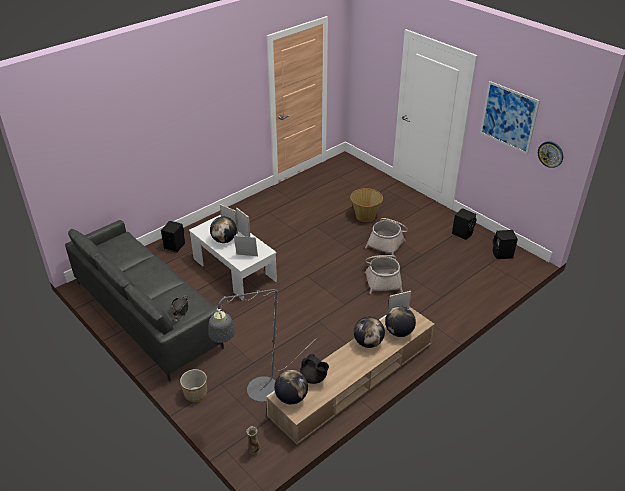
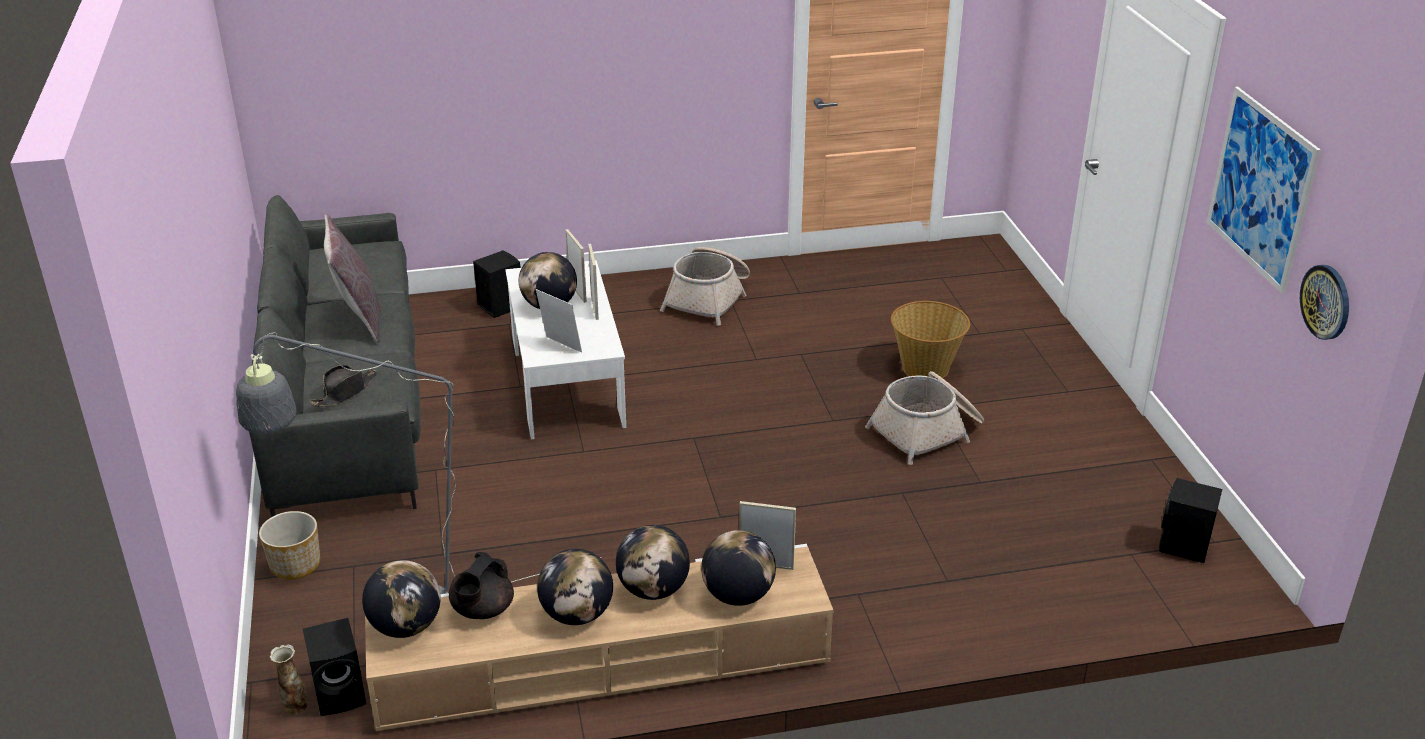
camera: 30 degrees right, 5 degrees down
(150, 274) = (358, 319): none -> grey pillow
(314, 378) = (482, 610): black teapot -> black teapot turned 45 degrees clockwise
(350, 364) = (577, 615): none -> globe
(382, 278) = (847, 497): basket -> basket (709, 298)
(462, 233) = (1124, 471): black speaker -> black speaker (342, 693)

